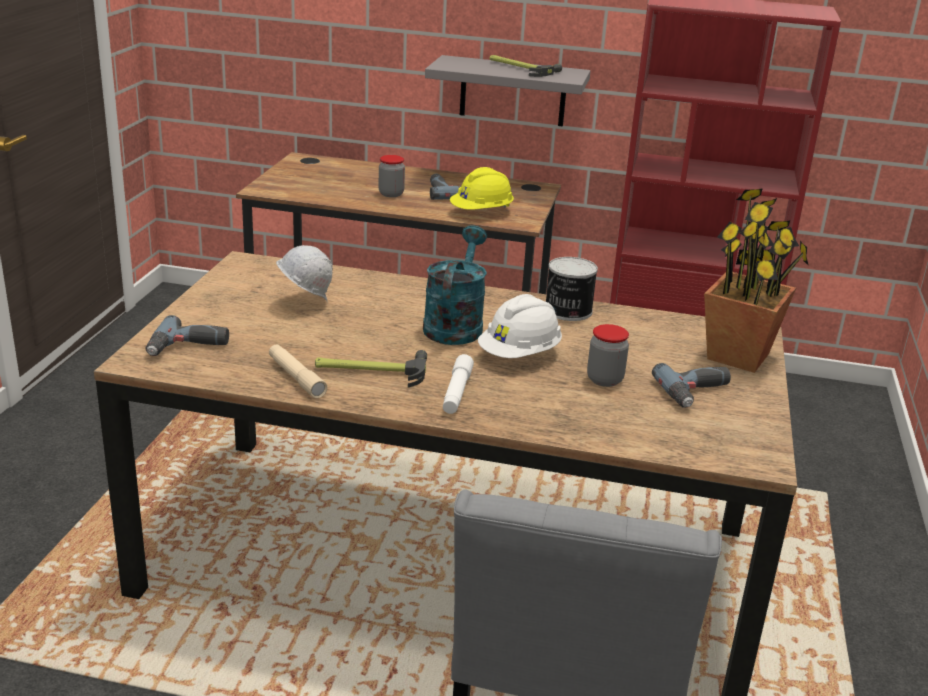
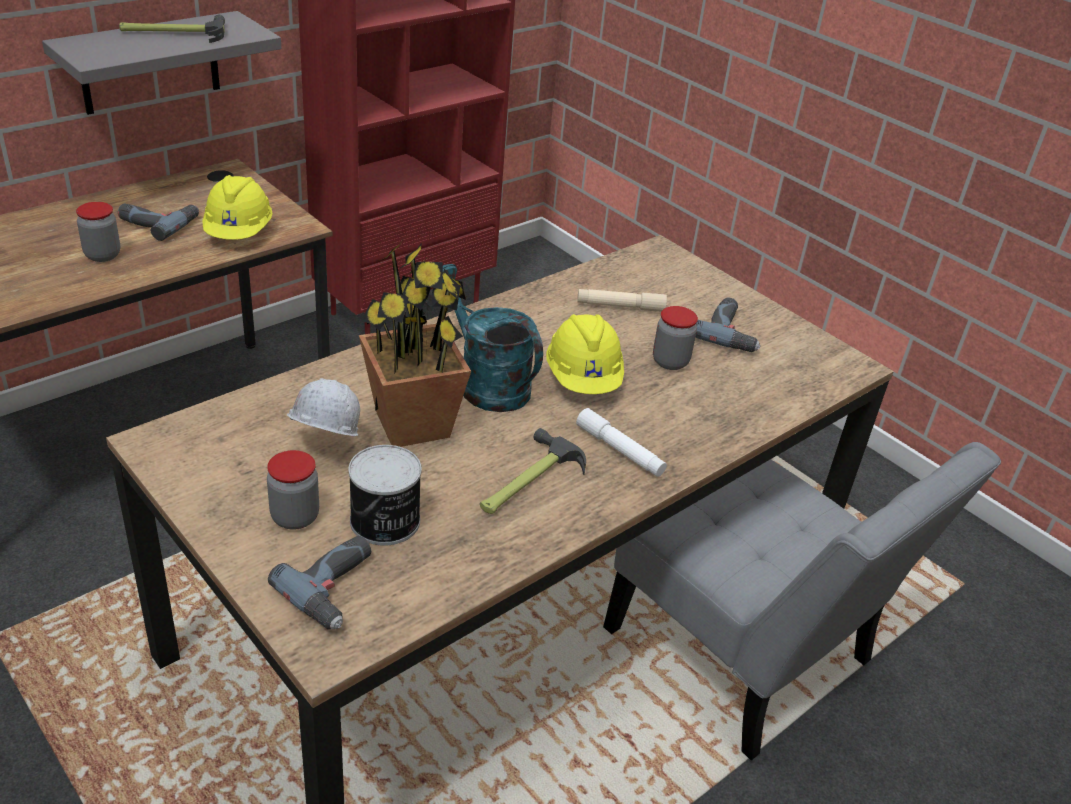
camera: 55 degrees left, 10 degrees up
(233, 316) = (295, 517): none -> jar
(296, 377) = (494, 538): beige flashlight -> beige flashlight (620, 306)
(520, 355) = (583, 379): white hard hat -> yellow hard hat
(567, 311) = (526, 309): can -> can (385, 522)
(738, 356) = (689, 280): potted plant -> potted plant (412, 424)

